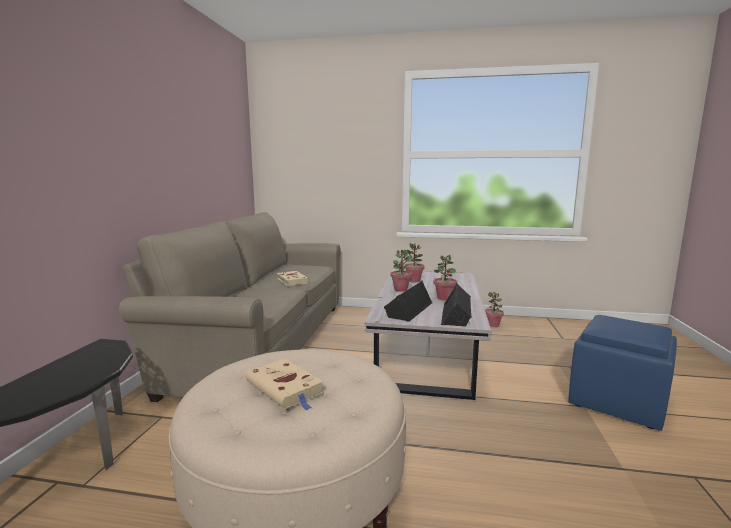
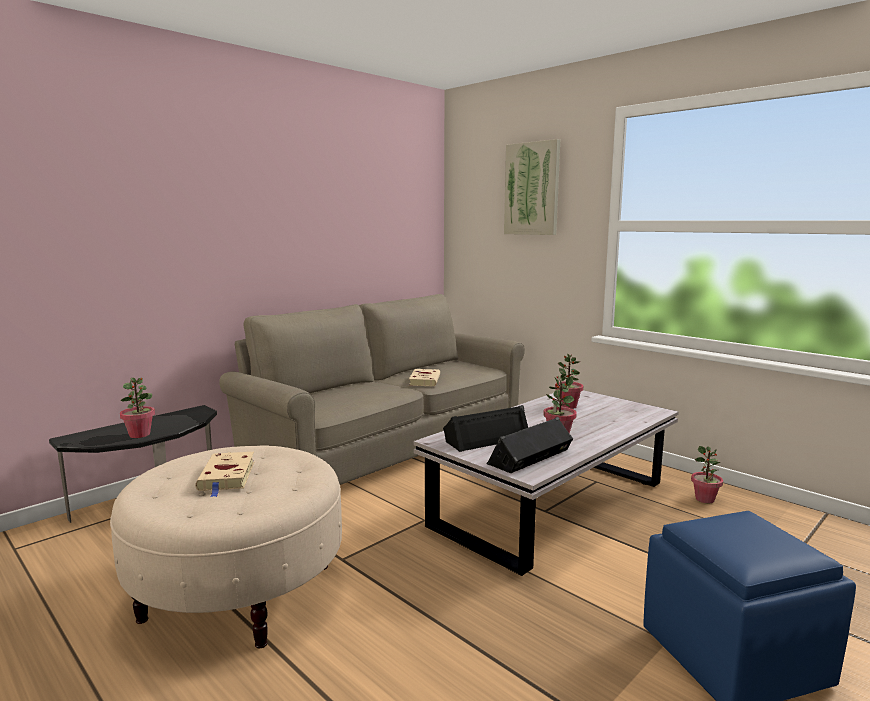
camera: 35 degrees right, 0 degrees up
(338, 127) = (532, 189): none -> picture
(400, 289) = (527, 414): potted plant -> potted plant (140, 434)

